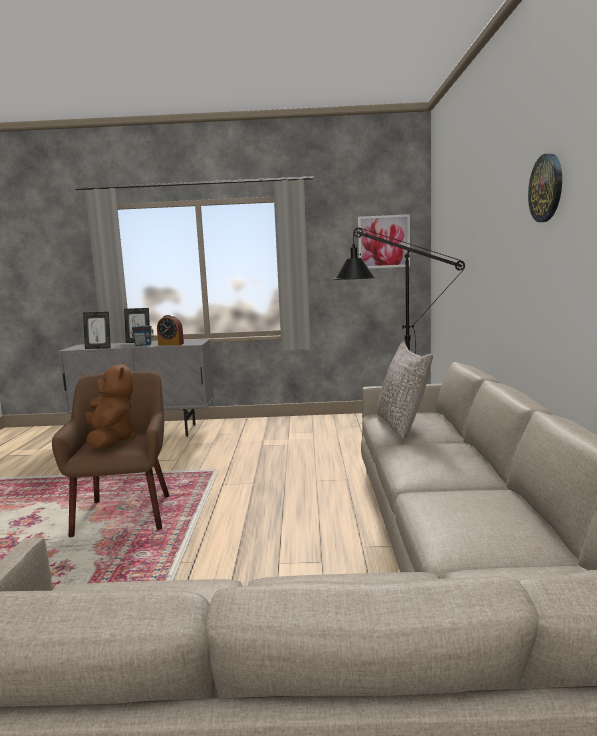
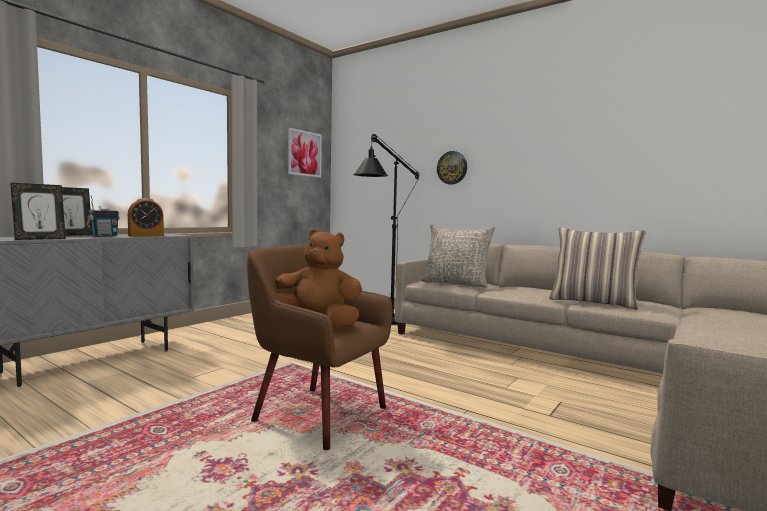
camera: 55 degrees left, 5 degrees down
(441, 498) = (593, 302): none -> pillow
(546, 188) = (543, 129): wall clock -> wall clock (452, 168)

